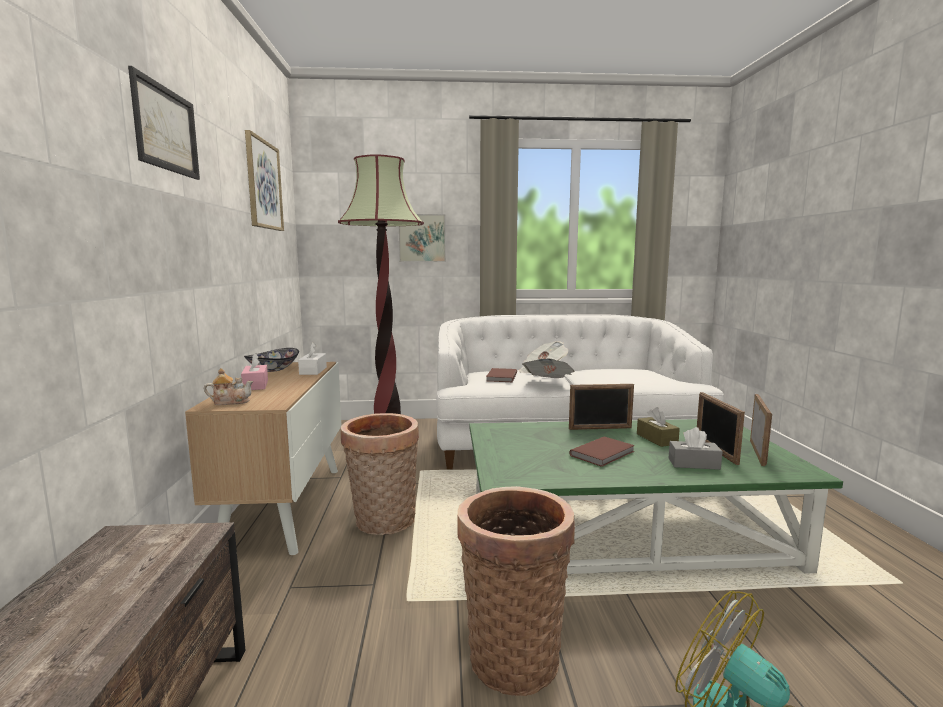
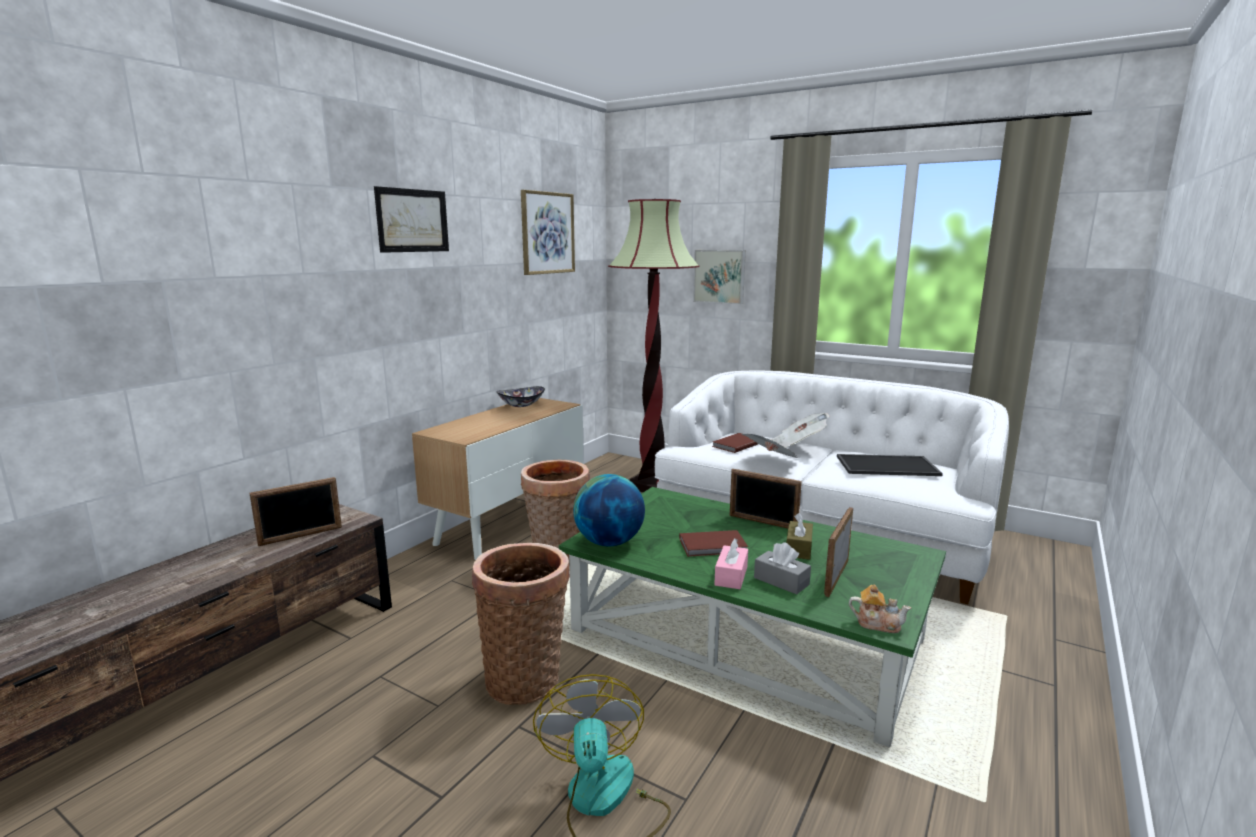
camera: 35 degrees right, 5 degrees up
(230, 402) = (446, 431): teapot -> teapot (877, 624)
(255, 385) = (484, 418): pink tissue box -> pink tissue box (731, 576)
(313, 371) = (545, 411): white tissue box -> none
(522, 474) = (609, 542): none -> globe
(623, 372) = (887, 465): none -> tray
(757, 452) = (882, 593): picture frame -> picture frame (301, 536)

